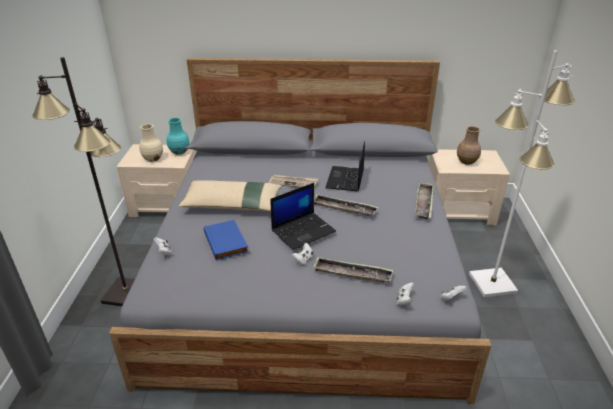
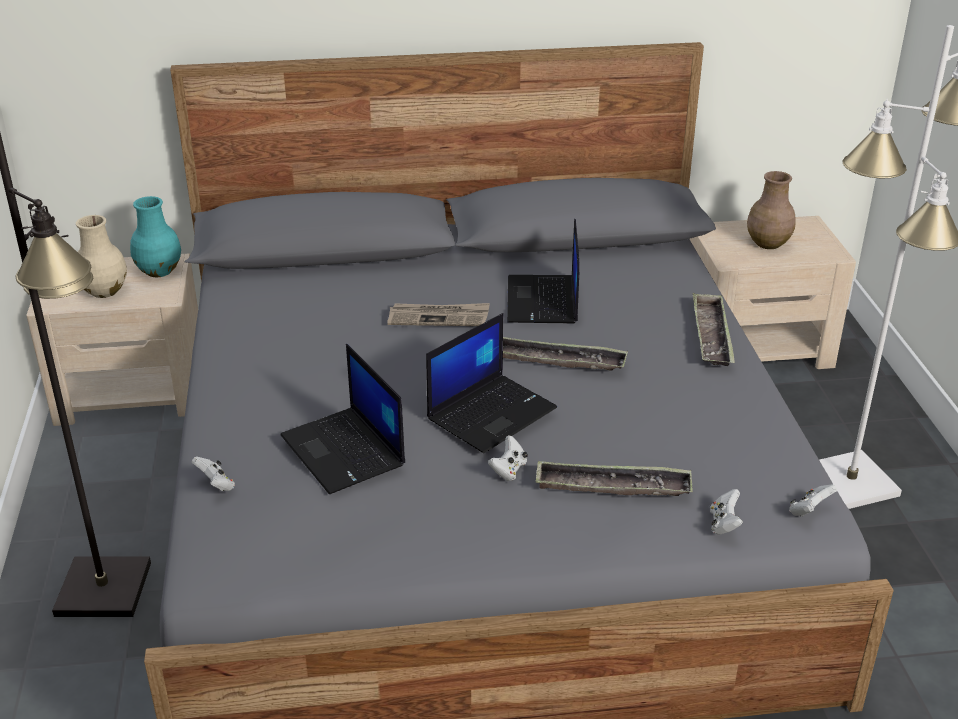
camera: 10 degrees left, 0 degrees up
(227, 242) = (345, 451): blue book -> laptop
(232, 204) = (326, 374): beige pillow -> none

